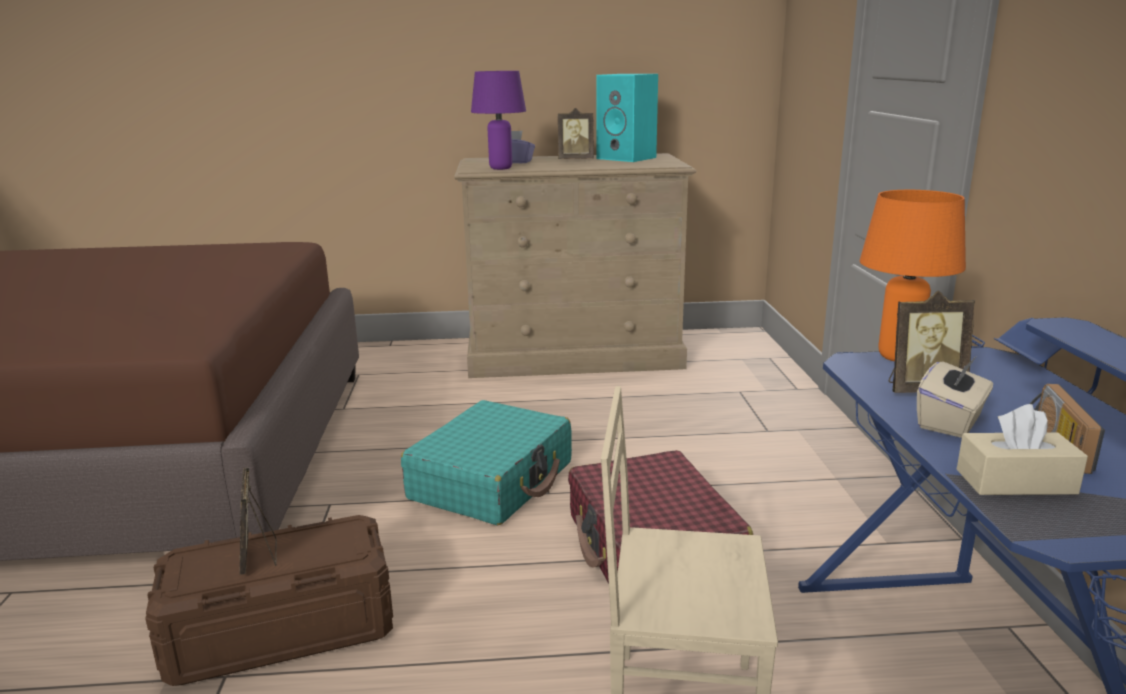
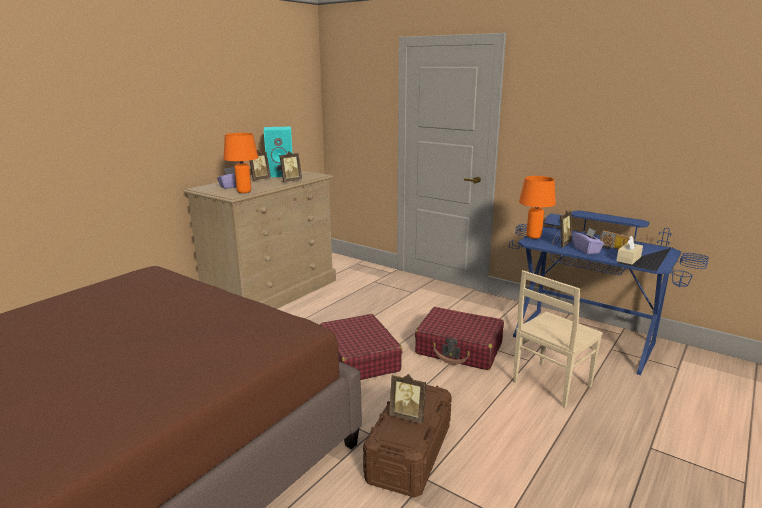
camera: 50 degrees left, 0 degrees up
(492, 481) = (359, 358): turquoise suitcase -> red suitcase
(501, 168) = (244, 192): purple table lamp -> orange table lamp
(603, 166) = (290, 181): none -> picture frame
(950, 422) = (587, 250): beige tissue box -> purple tissue box

